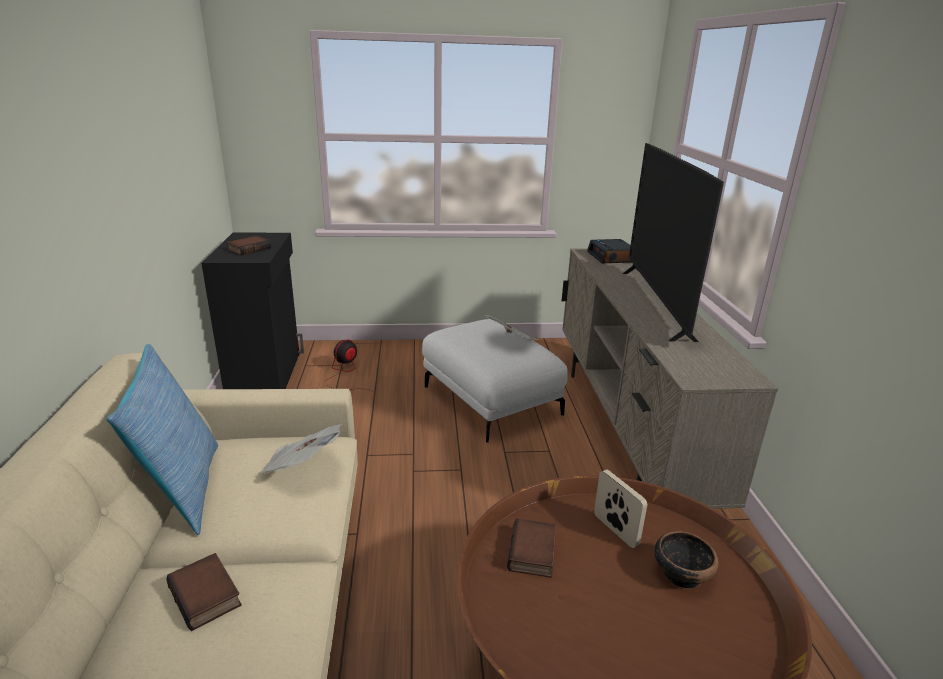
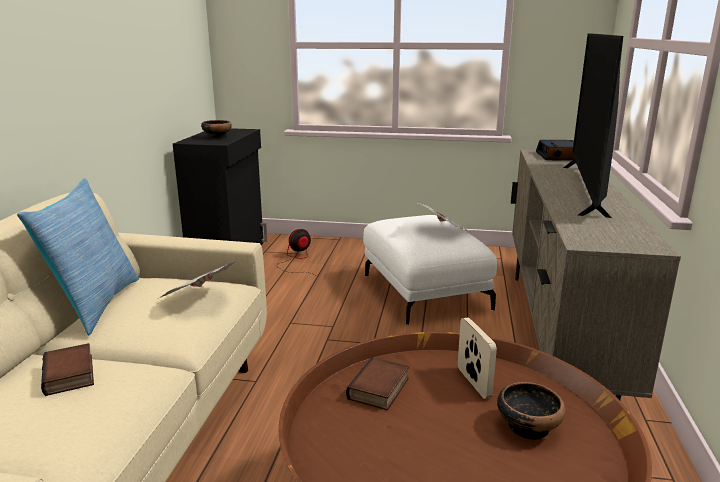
camera: 15 degrees right, 5 degrees down
(249, 249) = (217, 137): book -> bowl

